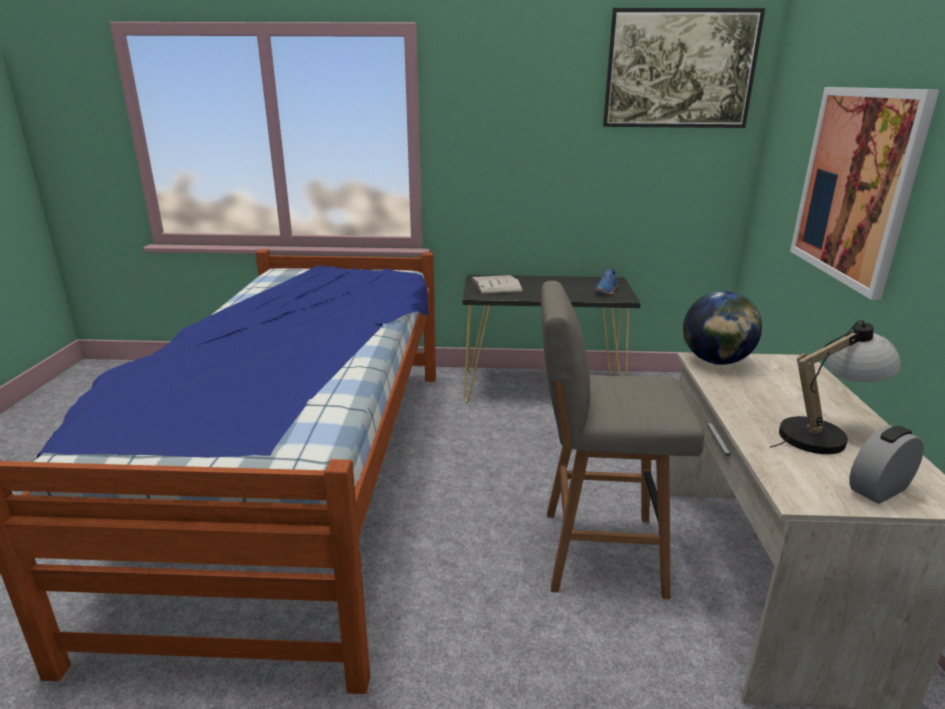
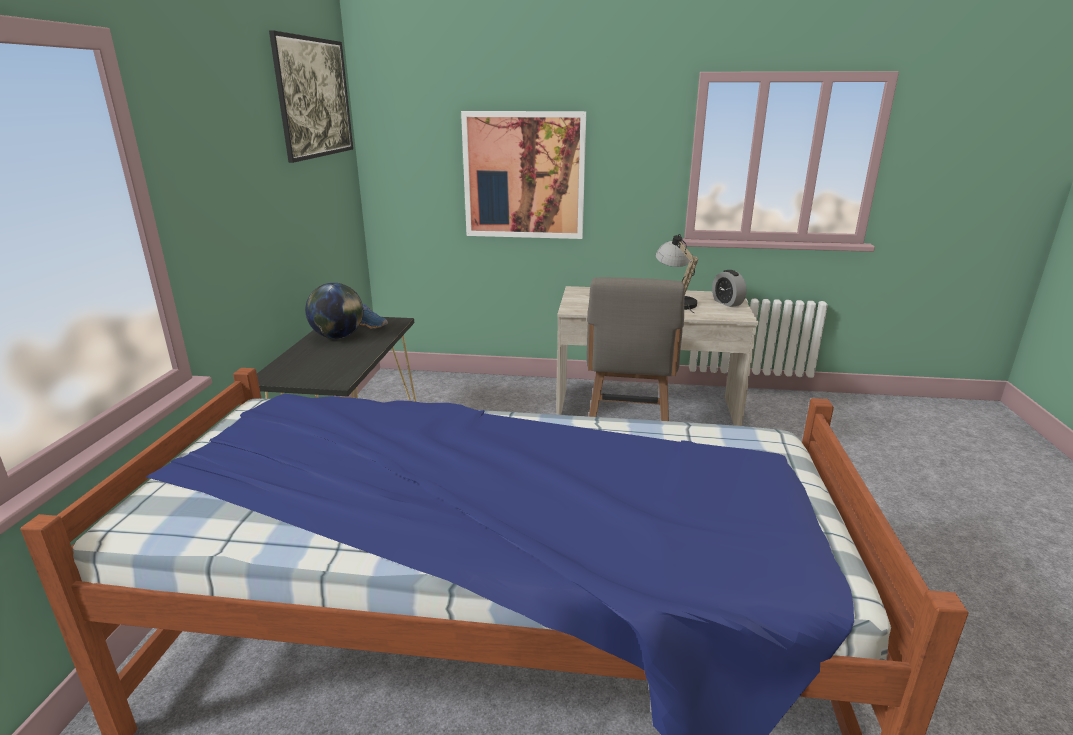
camera: 85 degrees left, 0 degrees up
(496, 285) = (307, 370): white book -> none
(715, 362) = (577, 307): globe -> globe (338, 337)

